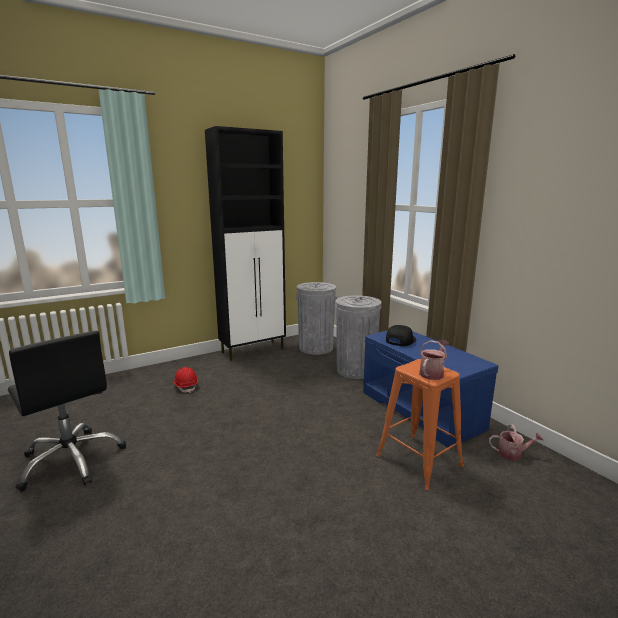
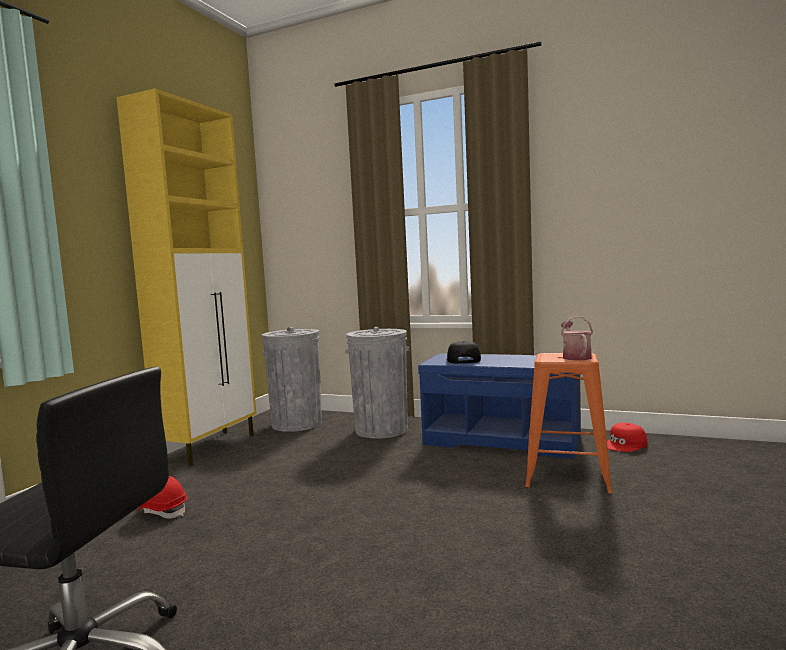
camera: 35 degrees left, 10 degrees down
(253, 350) = (210, 447): black cabinet -> yellow cabinet
(513, 454) = (625, 445): watering can -> red cap

